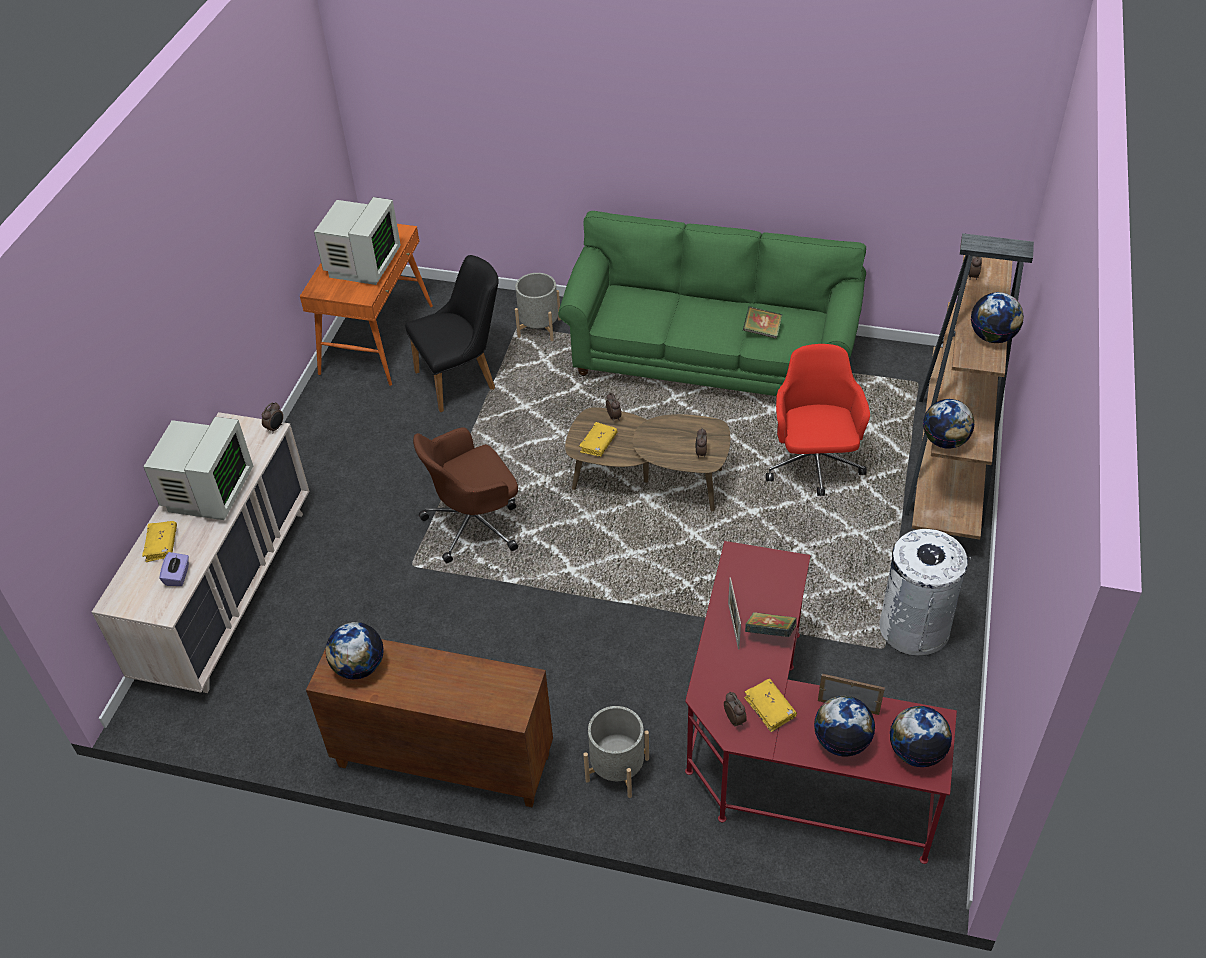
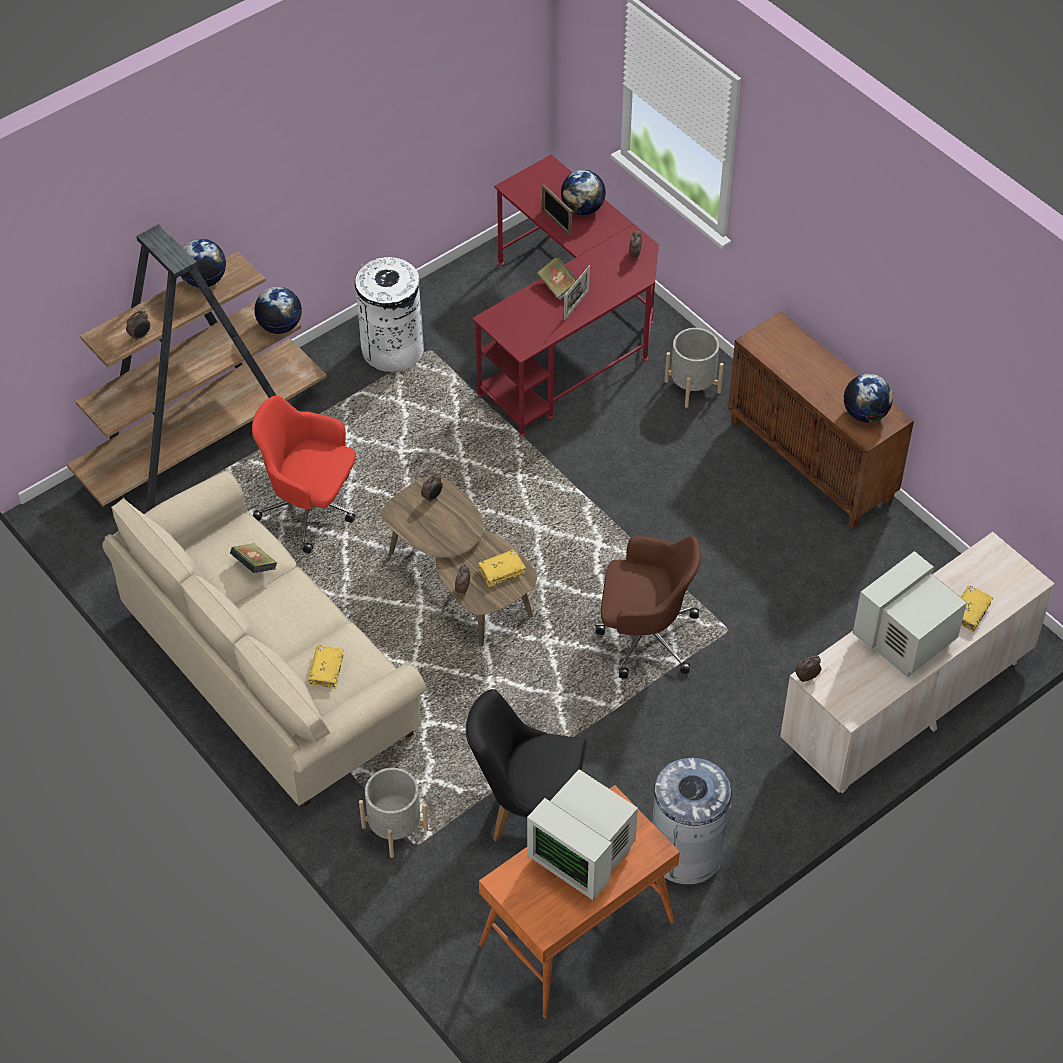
camera: 145 degrees left, 5 degrees up
(178, 576) = (968, 573): purple tissue box -> none
(337, 413) = (686, 852): none -> grey trash can
(362, 265) = (583, 854): monitor -> monitor turned 105 degrees counterclockwise
(711, 358) = (270, 673): green sofa -> beige sofa
(770, 708) = (606, 248): yellow book -> yellow book (326, 670)
(813, 465) = (310, 509): red office chair -> red office chair turned 75 degrees clockwise
(916, 752) = (544, 180): globe -> none

